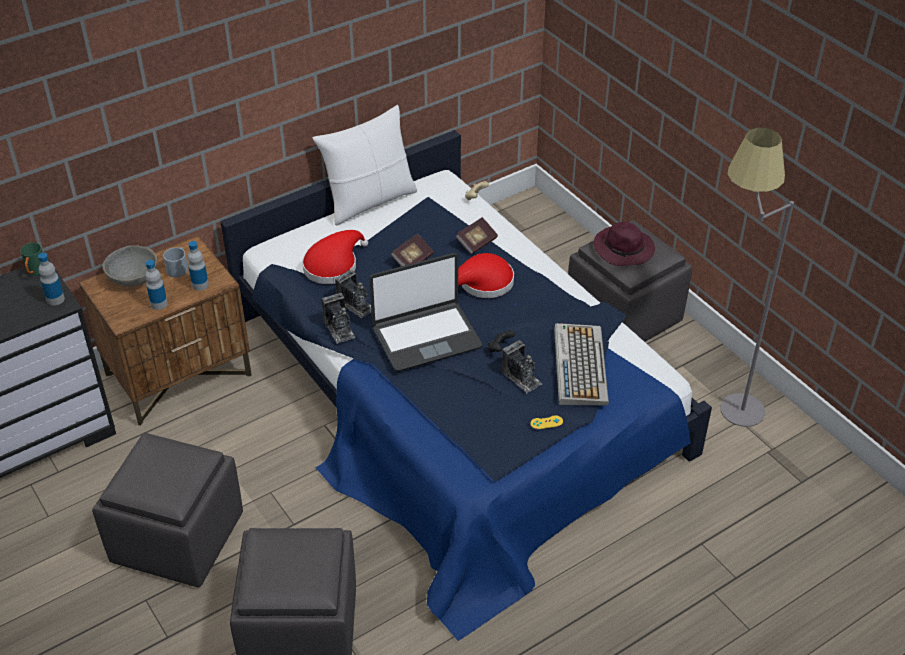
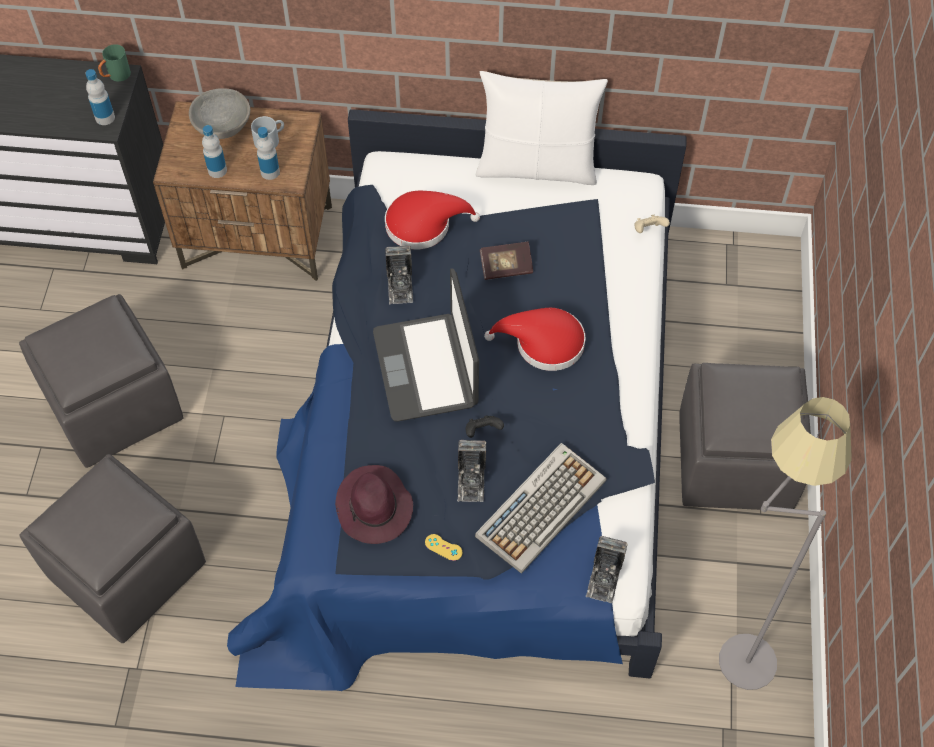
camera: 40 degrees right, 15 degrees up
(339, 329) = (359, 302): camera -> camera (604, 577)
(426, 337) = (427, 368): laptop -> laptop turned 60 degrees clockwise
(476, 242) = (590, 288): book -> none
(624, 250) = (744, 399): purple hat -> purple hat (374, 508)

